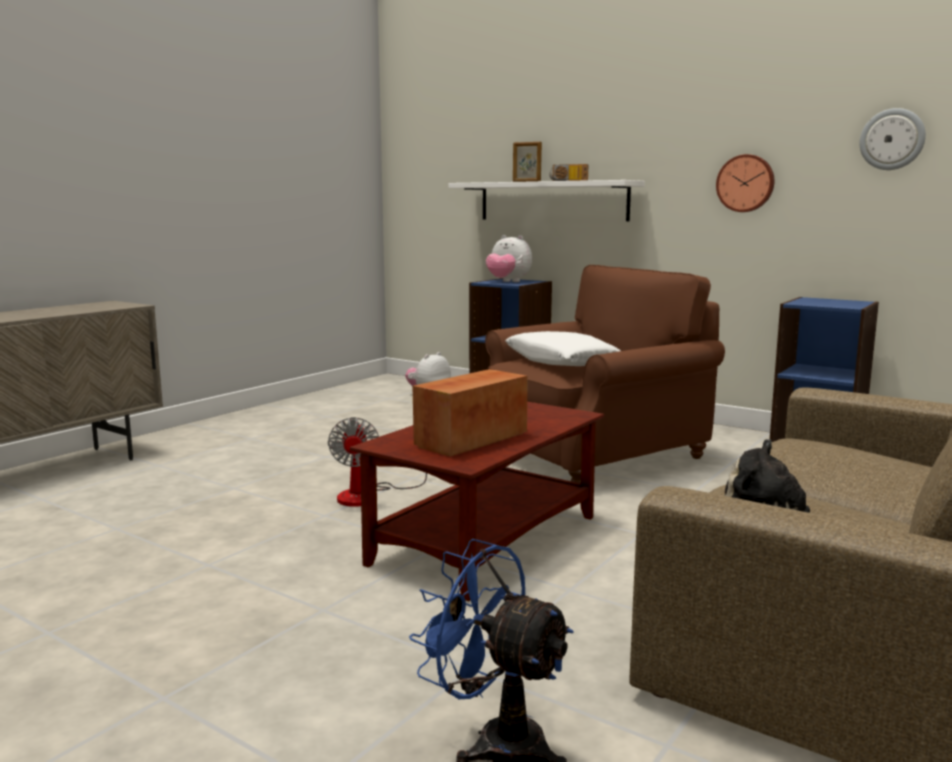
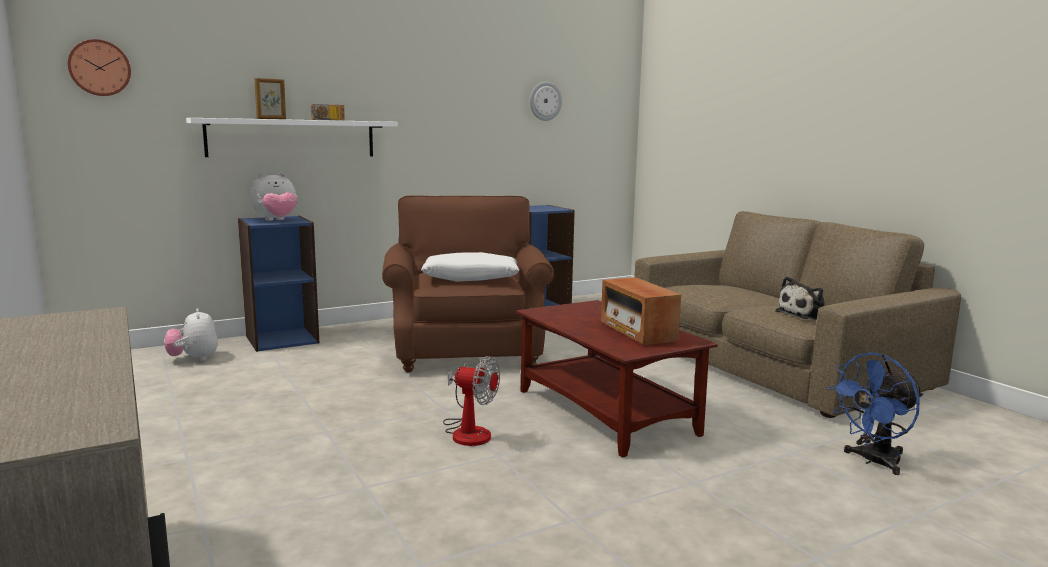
camera: 65 degrees left, 0 degrees up
(745, 183) = (462, 126): wall clock -> wall clock (99, 68)

